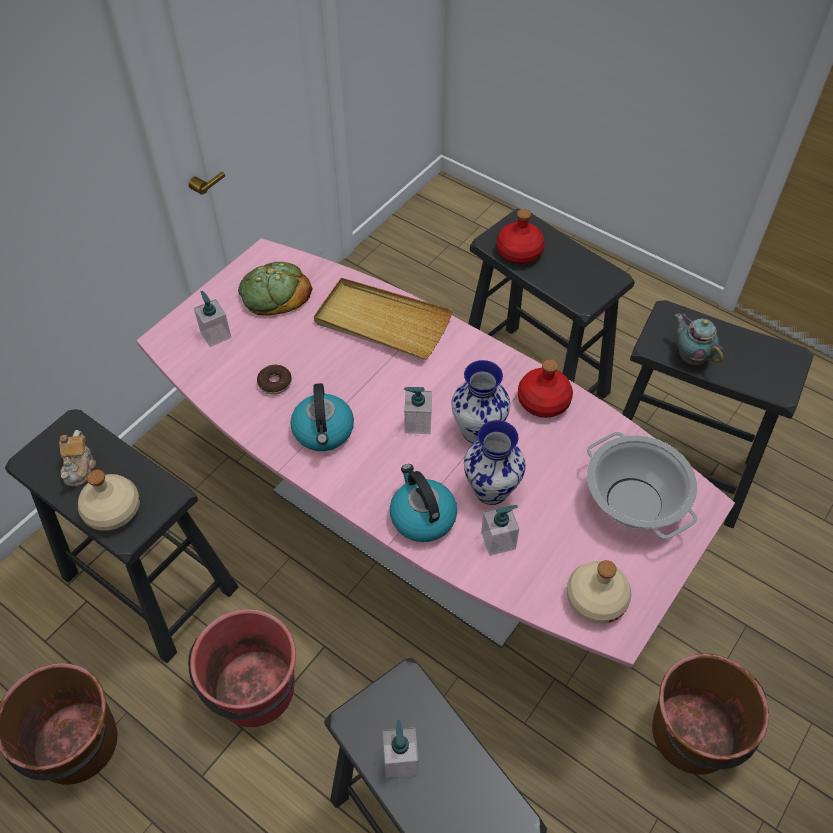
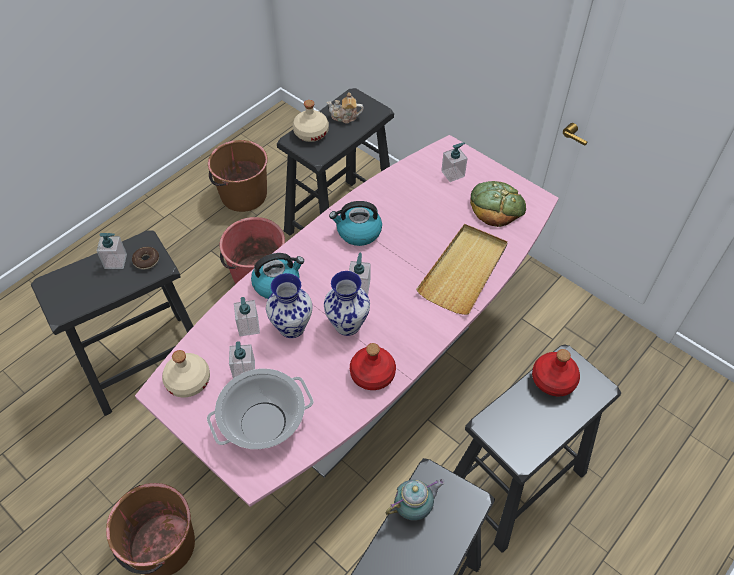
camera: 95 degrees right, 0 degrees up
(275, 383) = (405, 206): donut -> donut (146, 261)
(566, 535) = (244, 370): none -> soap dispenser

